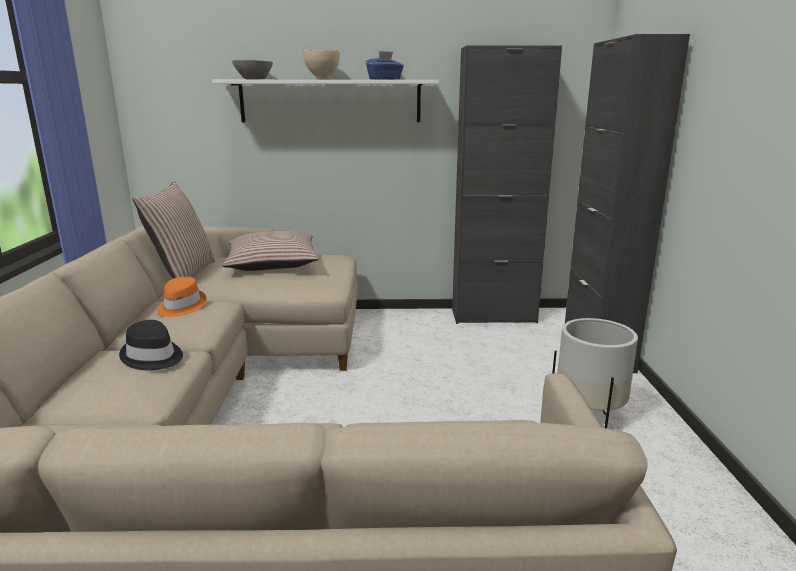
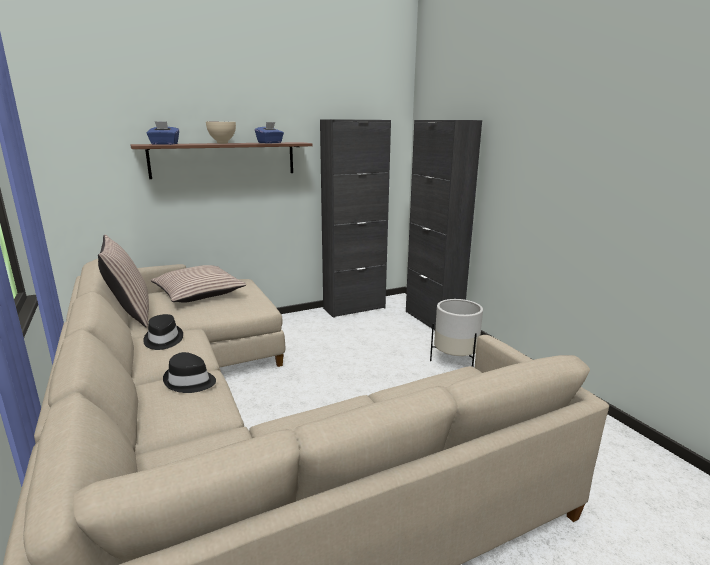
camera: 25 degrees left, 0 degrees up
(181, 306) = (163, 339): orange hat -> black hat
(254, 79) = (164, 144): grey bowl -> blue tissue box
(330, 101) = (224, 159): white shelf -> brown shelf

